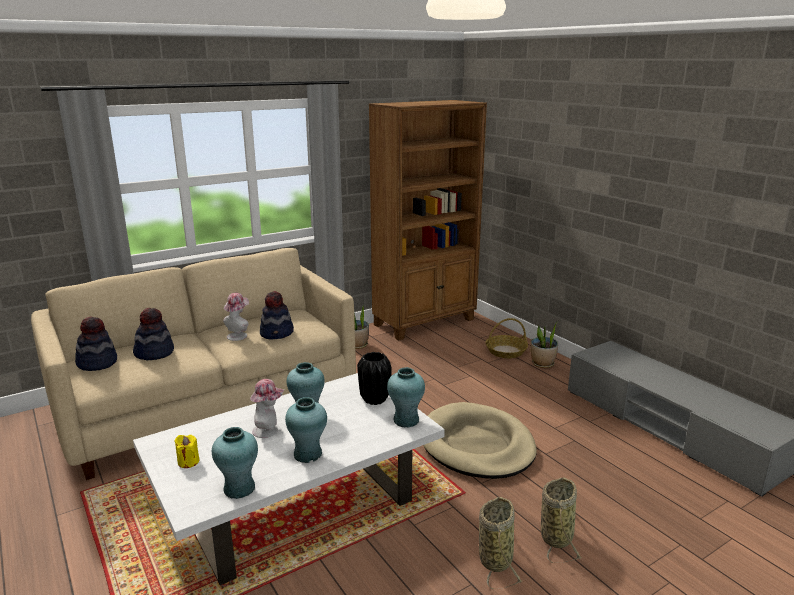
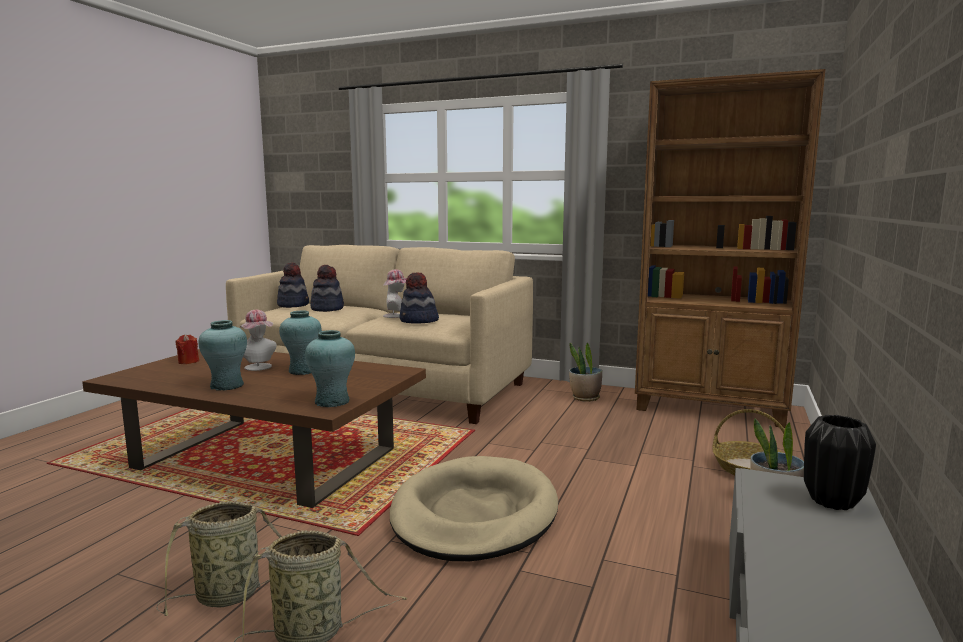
camera: 55 degrees right, 10 degrees down
(188, 462) = (188, 361): yellow candle -> red candle
(239, 488) = (153, 381): turquoise vase -> none
(296, 501) = (269, 458): white coffee table -> brown coffee table
(375, 400) = (362, 383): black vase -> black vase (832, 502)

